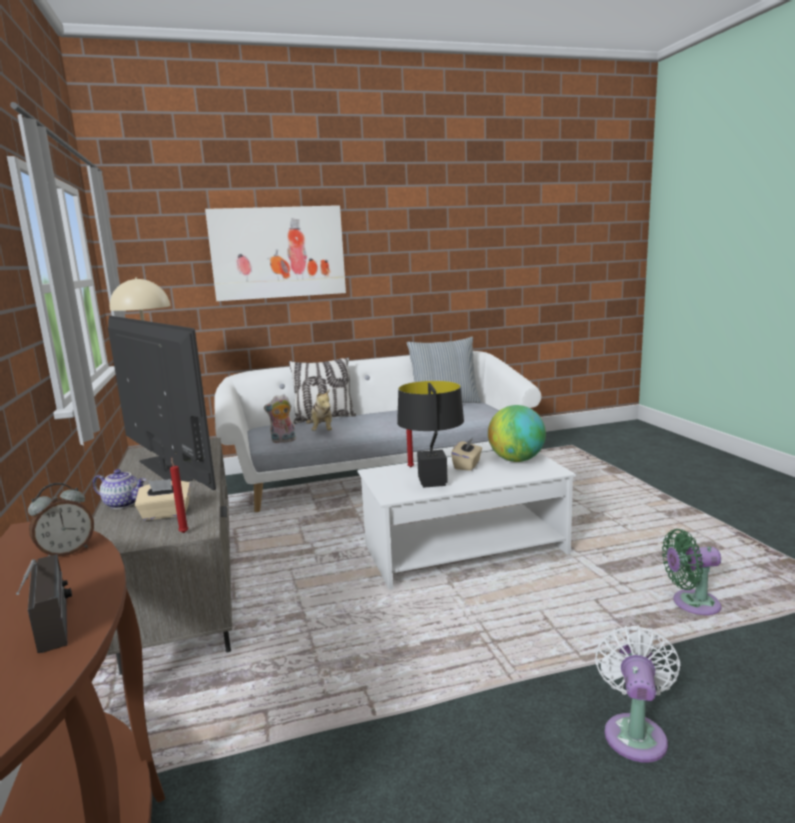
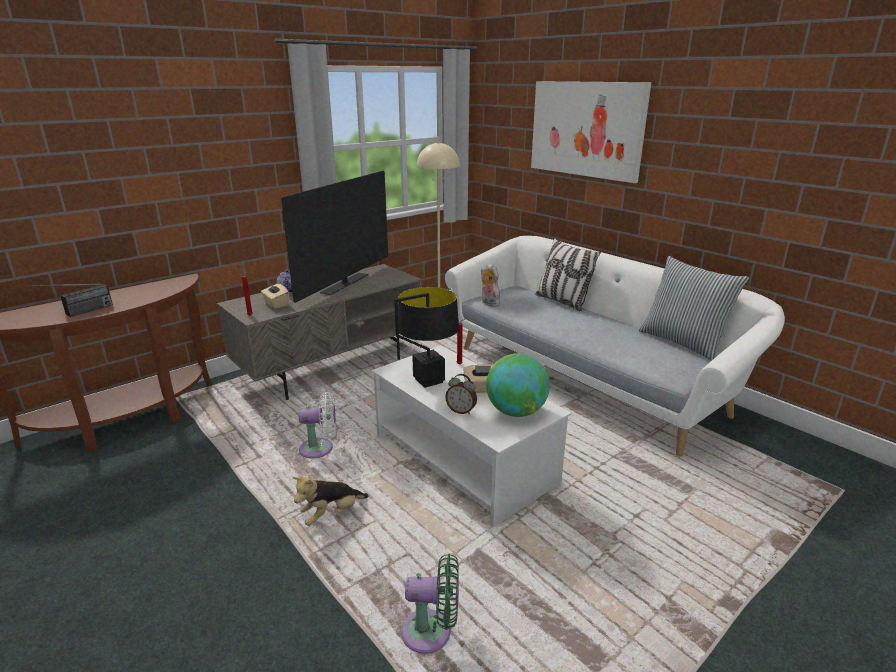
camera: 65 degrees right, 10 degrees up
(67, 552) = (159, 291): alarm clock -> alarm clock (461, 411)
(322, 431) = (523, 309): plush toy -> plush toy (331, 514)
(635, 732) = (226, 593): white fan -> white fan (320, 449)
(691, 604) = (432, 632): green fan -> green fan turned 120 degrees clockwise

